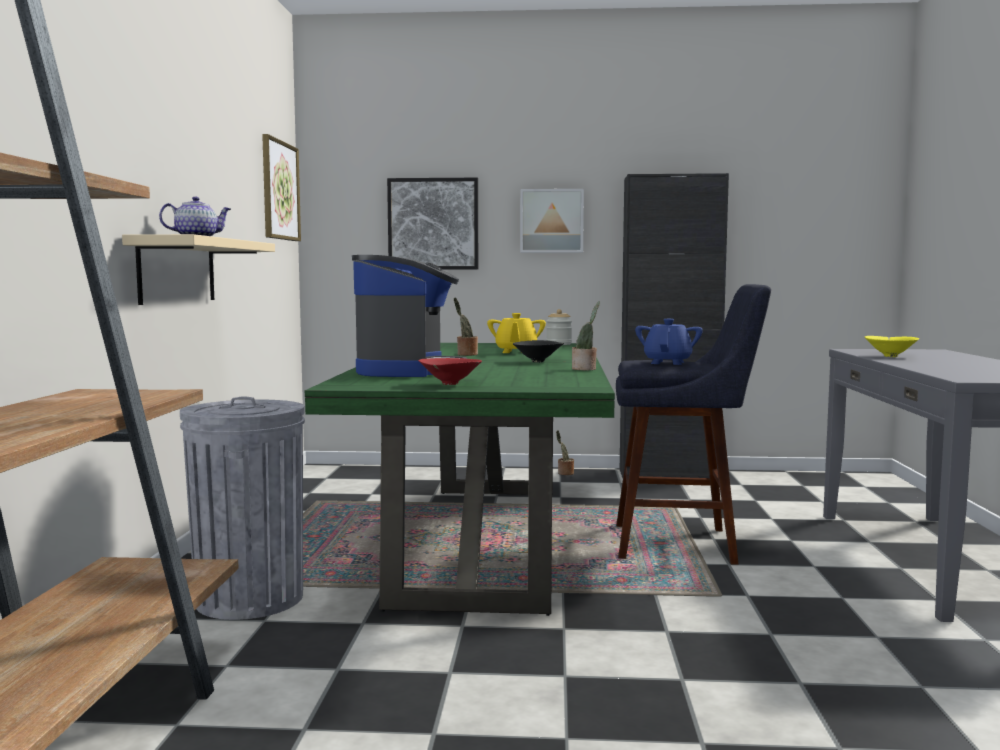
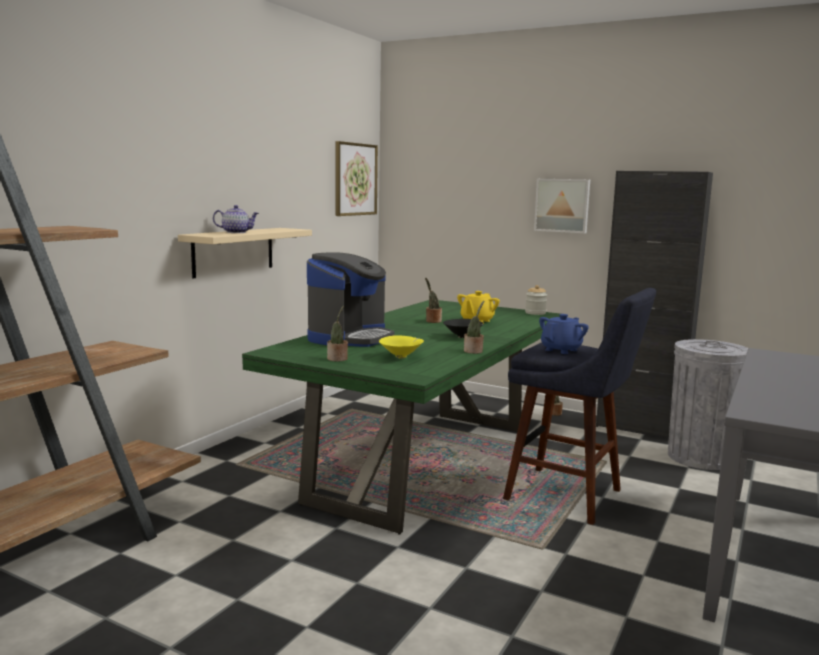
camera: 25 degrees right, 5 degrees up
(250, 599) = (237, 478): grey trash can -> grey trash can (700, 457)
(433, 224) = (471, 204): picture -> none
(449, 384) = (338, 359): red bowl -> potted plant
(890, 356) = (773, 368): yellow bowl -> yellow bowl (402, 357)

